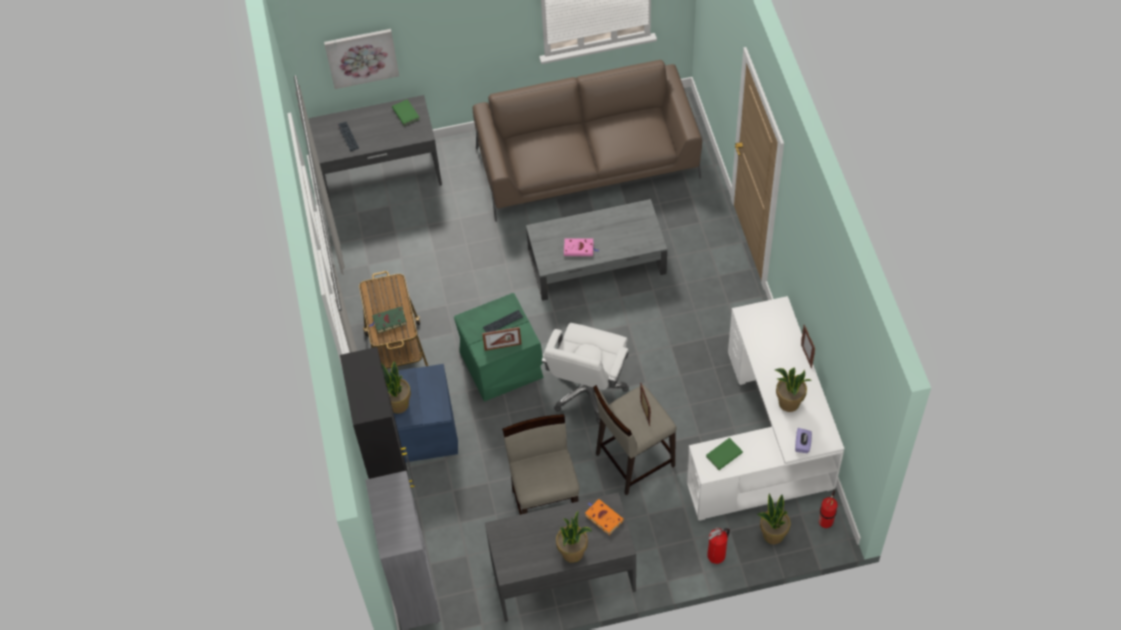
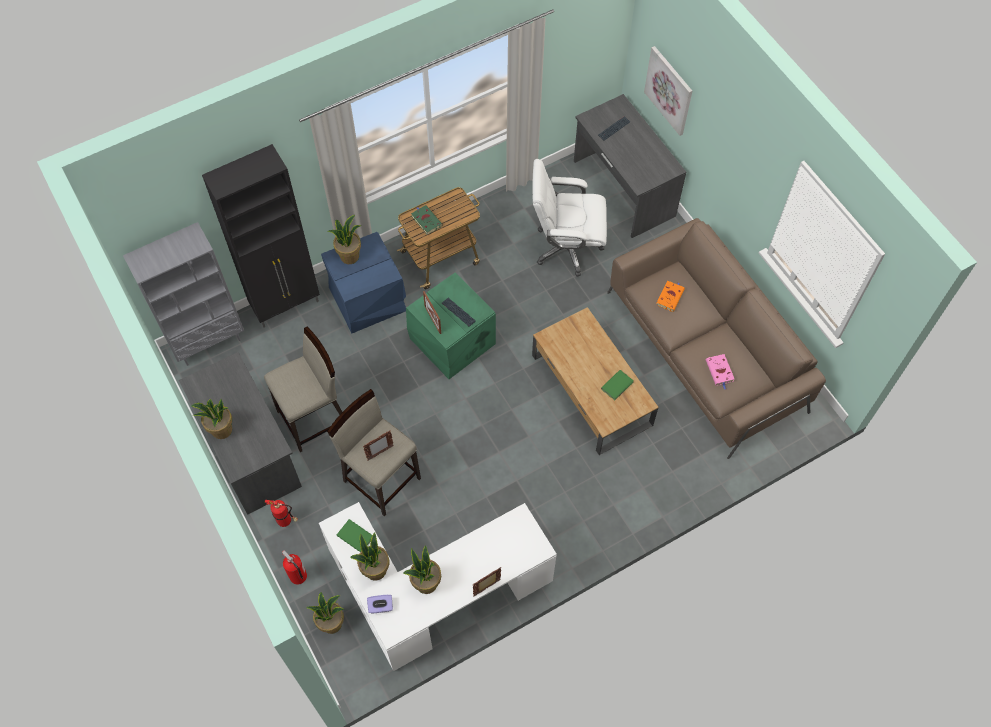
camera: 70 degrees right, 5 degrees up
(406, 113) = (659, 164): green book -> green book (618, 385)
(579, 248) = (575, 359): pink book -> pink book (720, 372)
(588, 390) = (445, 420): white office chair -> white office chair (566, 247)
(597, 261) = (592, 390): grey coffee table -> brown coffee table
(603, 517) = (262, 445): orange book -> orange book (670, 296)
(762, 445) = (375, 570): none -> potted plant
(826, 521) = (358, 671): fire extinguisher -> fire extinguisher (286, 521)

